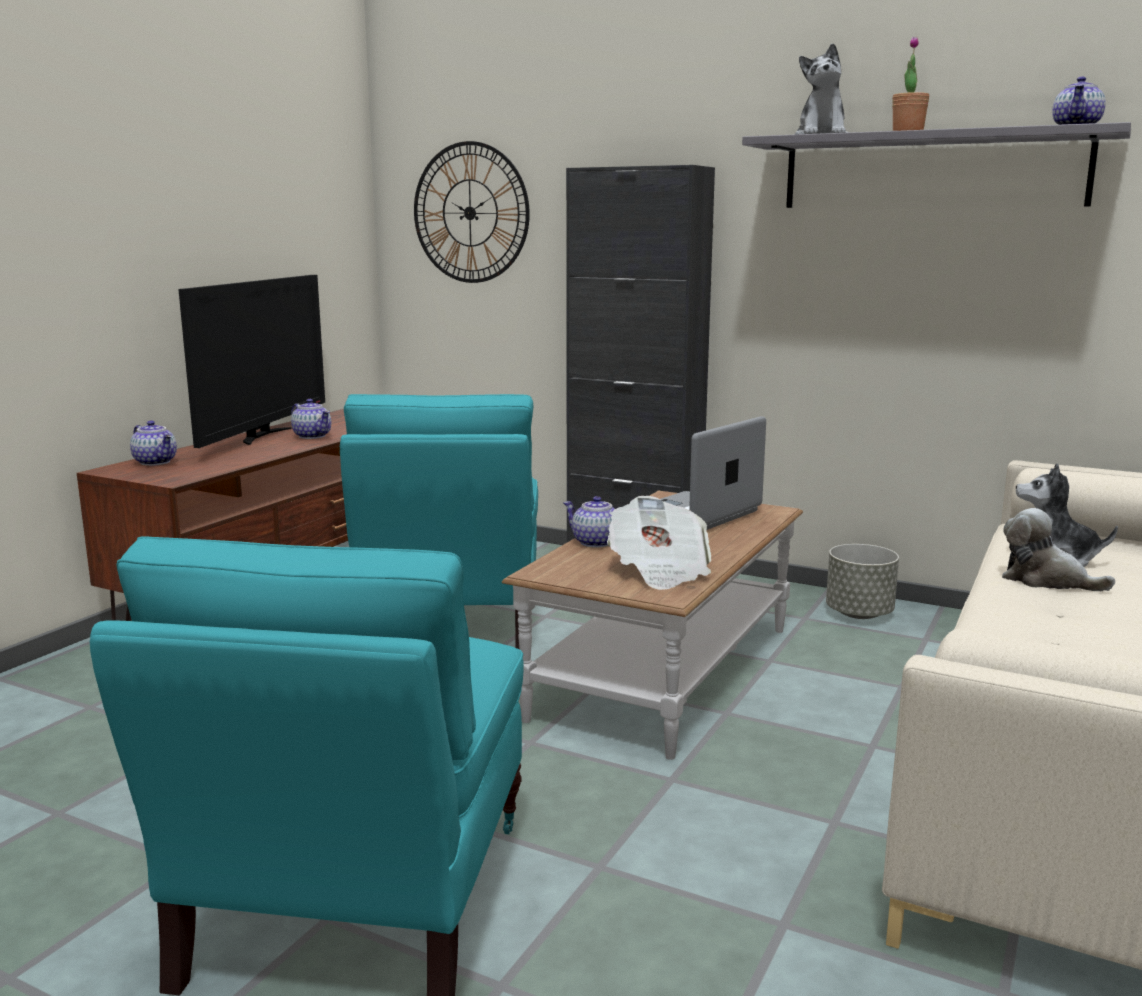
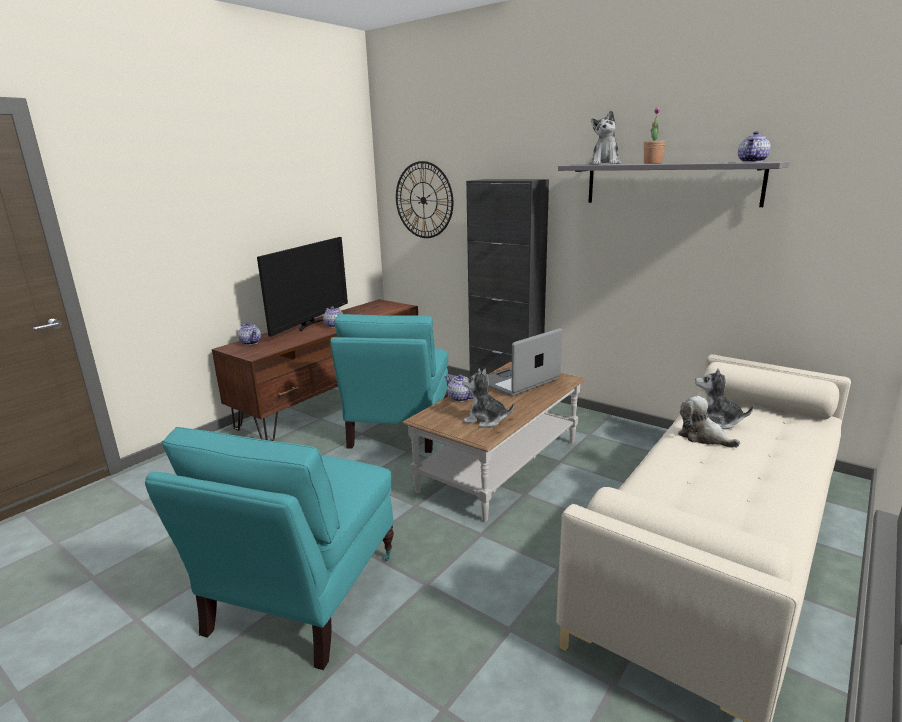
camera: 10 degrees right, 5 degrees up
(659, 571) = (485, 420): newspaper -> plush toy
(859, 614) = (622, 433): grey planter -> none

